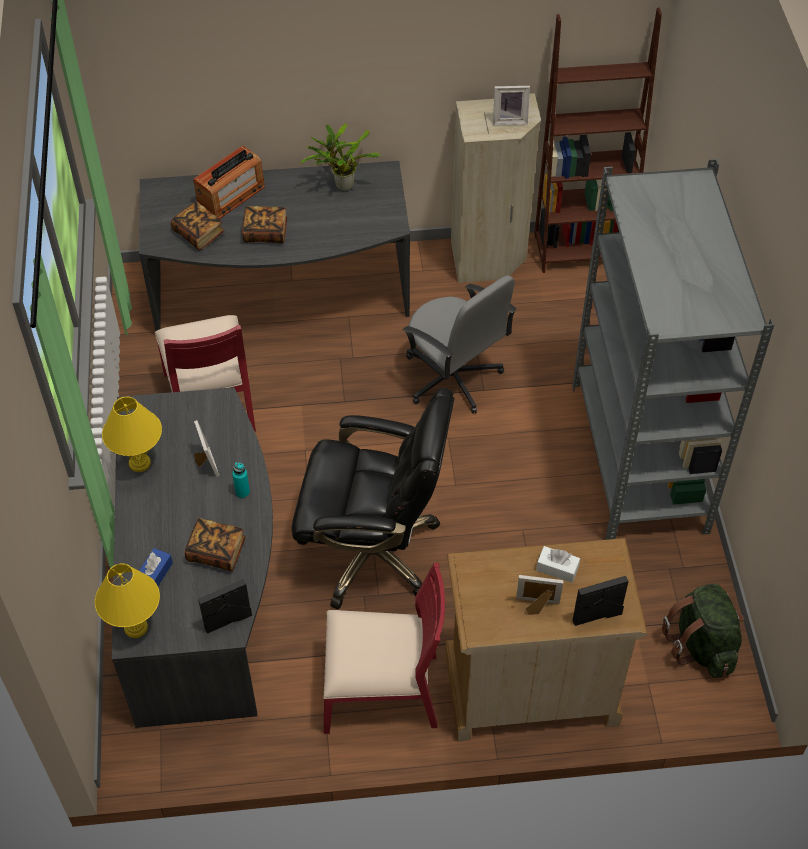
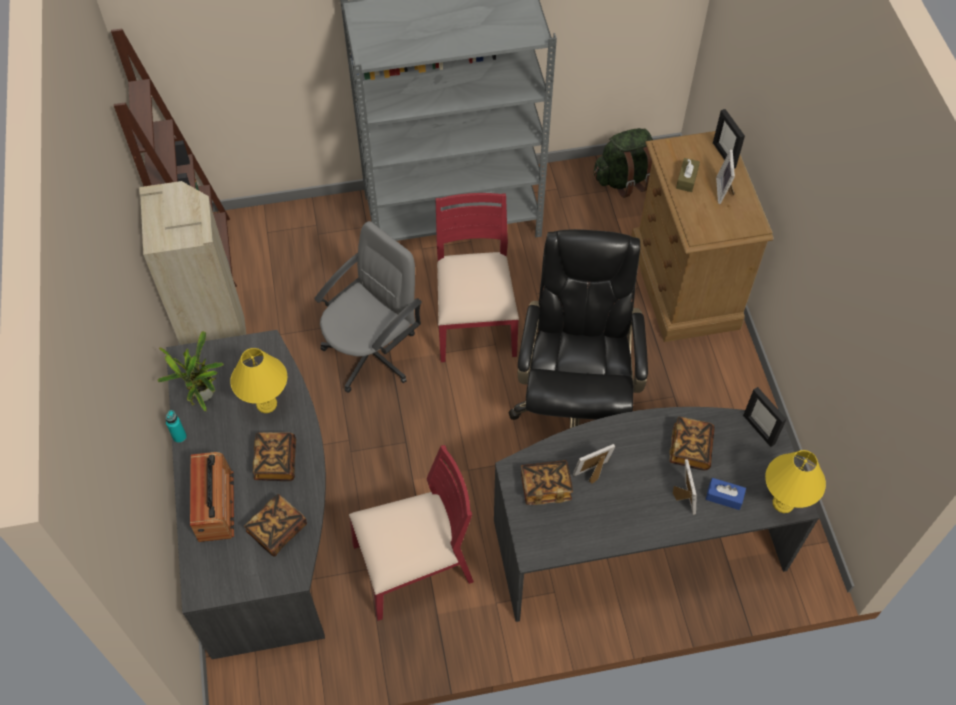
camera: 95 degrees left, 5 degrees up
(139, 463) = (602, 534): yellow table lamp -> yellow table lamp (267, 404)
(199, 424) = (545, 487): none -> book
(231, 195) = (215, 505): radio -> radio turned 45 degrees clockwise
(242, 492) = (621, 437): turquoise bottle -> turquoise bottle (179, 437)
(382, 690) = (708, 384): red chair -> red chair (475, 320)
(509, 119) = (180, 205): picture frame -> picture frame (682, 497)
(557, 568) = (687, 179): white tissue box -> brown tissue box

